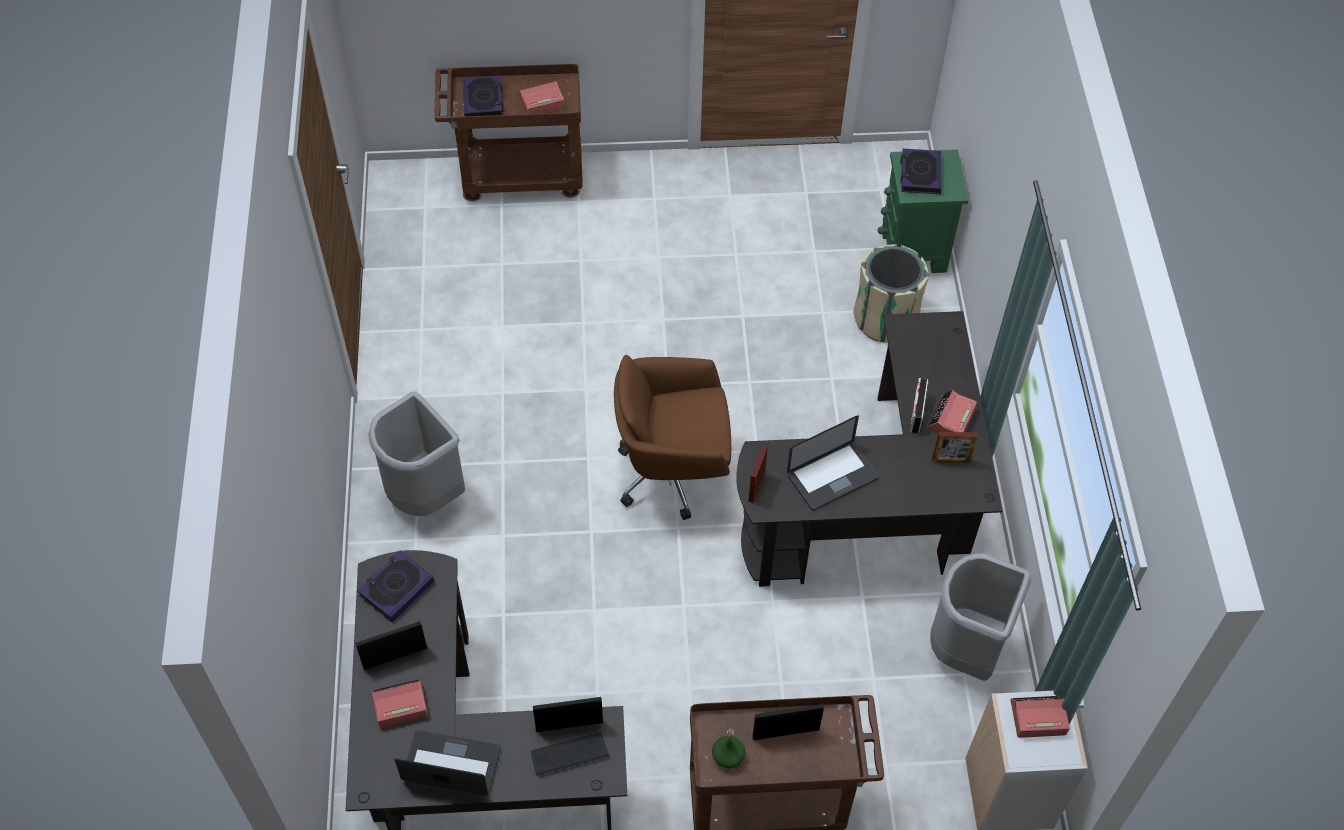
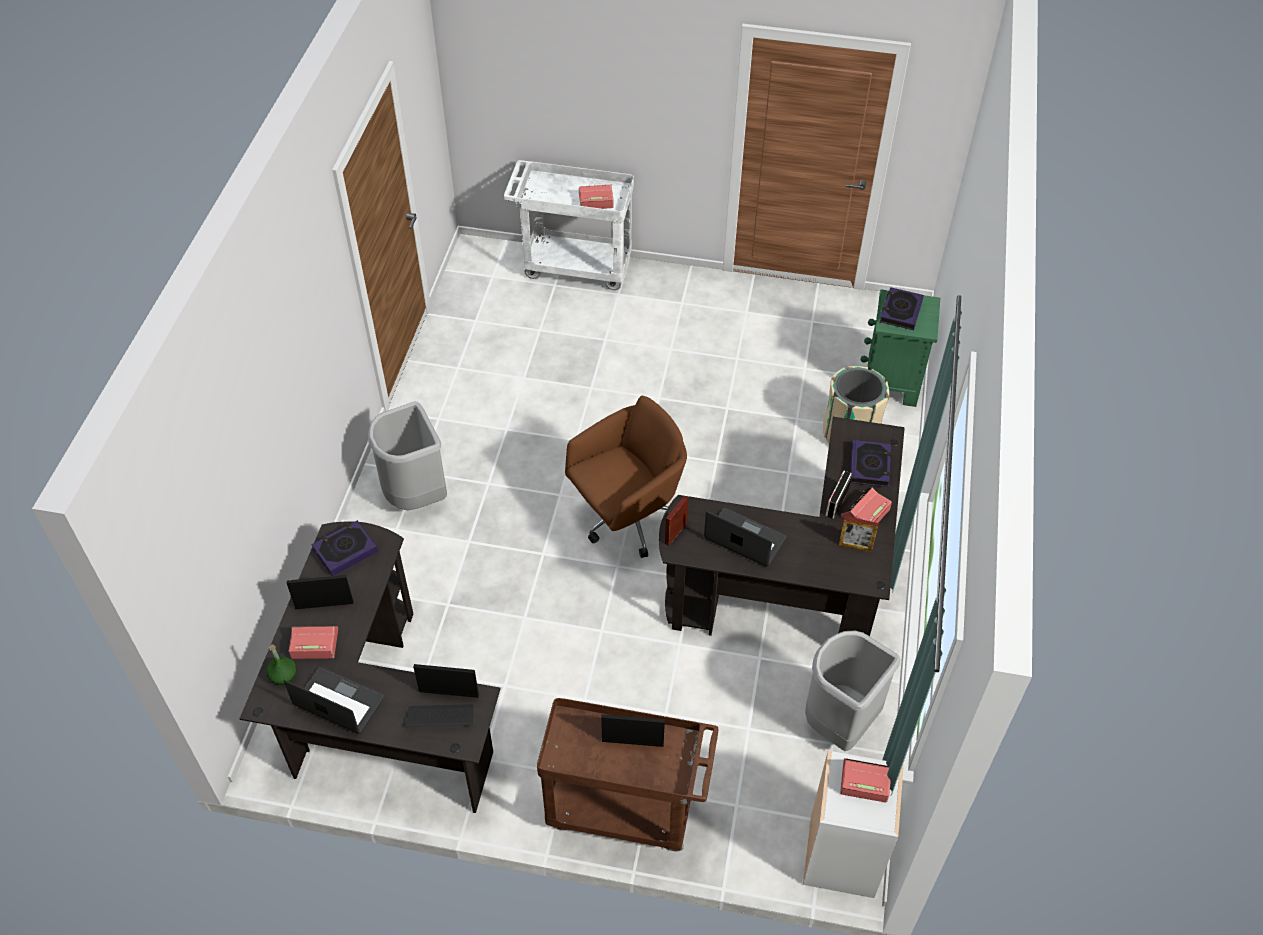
camera: 15 degrees right, 5 degrees down
(483, 100) = (549, 191): book -> book (870, 466)
(516, 181) = (572, 270): brown cart -> white cart
(672, 475) = (626, 522): brown office chair -> brown office chair turned 135 degrees clockwise
(728, 756) = (575, 750): green bottle -> green bottle (283, 675)
(832, 477) = (745, 539): laptop -> laptop turned 135 degrees counterclockwise

